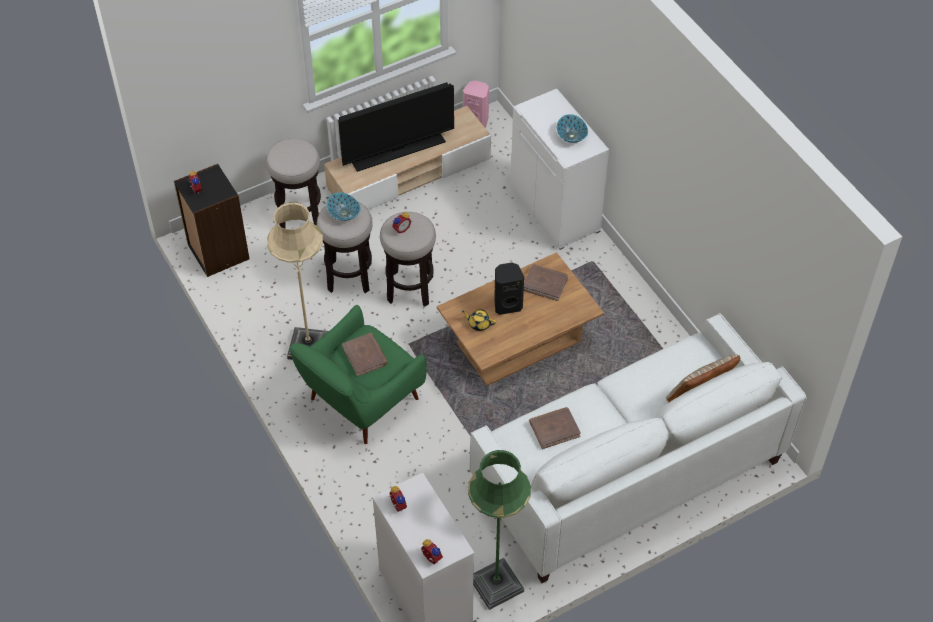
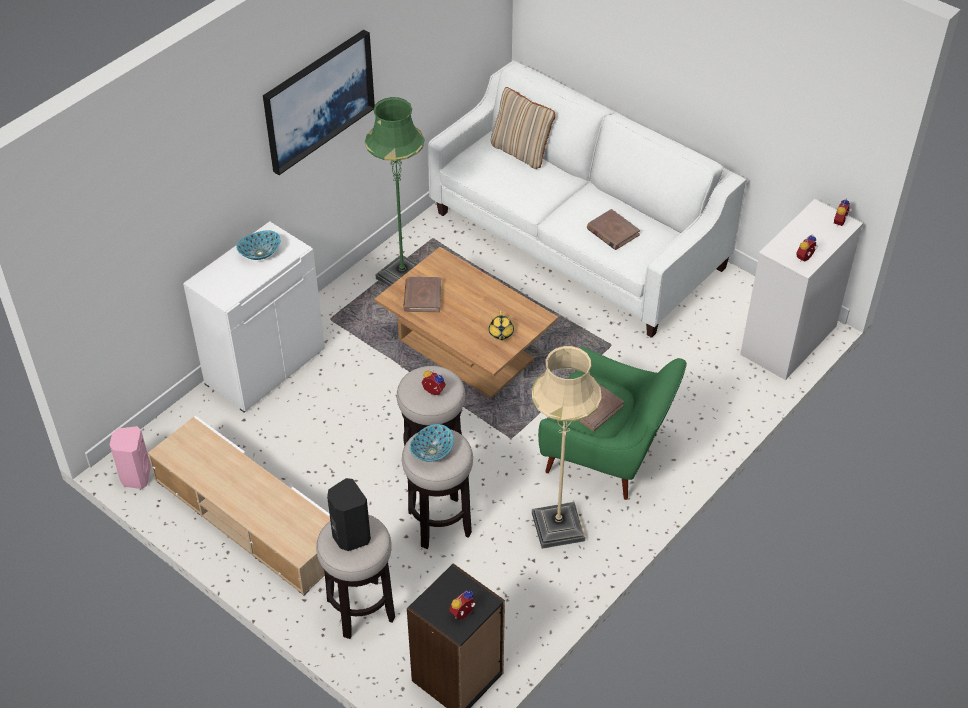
camera: 110 degrees left, 5 degrees down
(398, 151) = (251, 497): television -> none
(496, 585) = (746, 296): green floor lamp -> green floor lamp (402, 277)
(507, 304) = (464, 318): black speaker -> black speaker (350, 536)
(661, 135) = (318, 100): none -> picture

